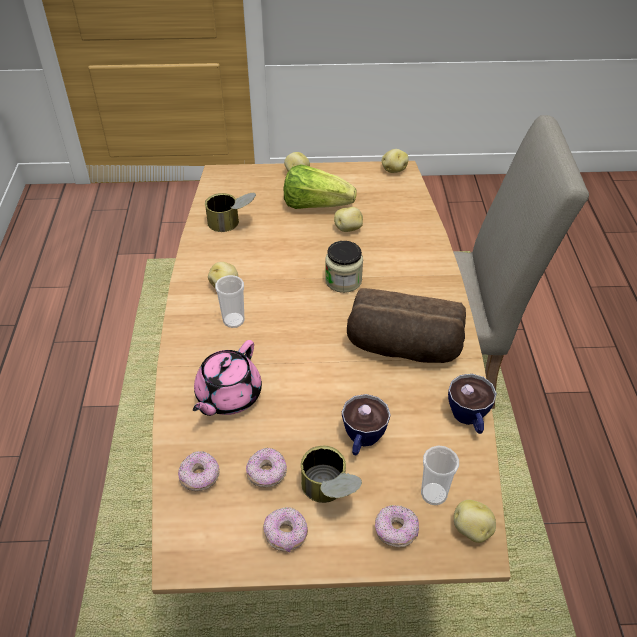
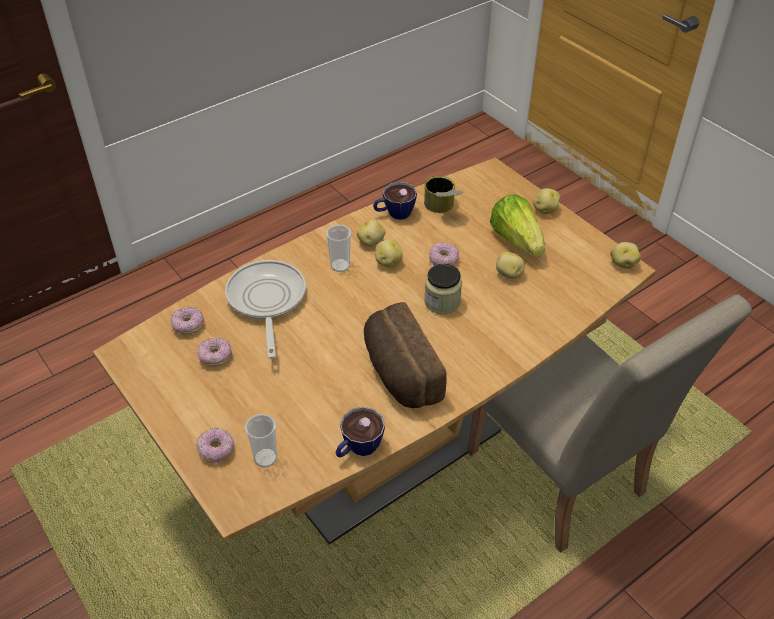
camera: 55 degrees right, 0 degrees up
(228, 396) = (266, 302): pink teapot -> frying pan
(286, 534) = (173, 392): donut -> donut (443, 261)
(329, 494) = (222, 399): can -> none
(362, 440) = (284, 393): cup -> cup (394, 213)
(472, 530) = (248, 496): potato -> potato (388, 262)

